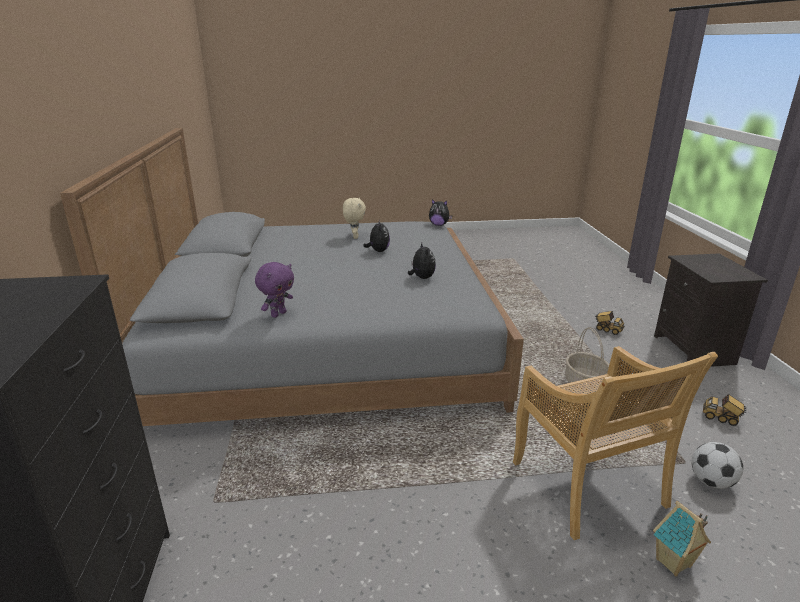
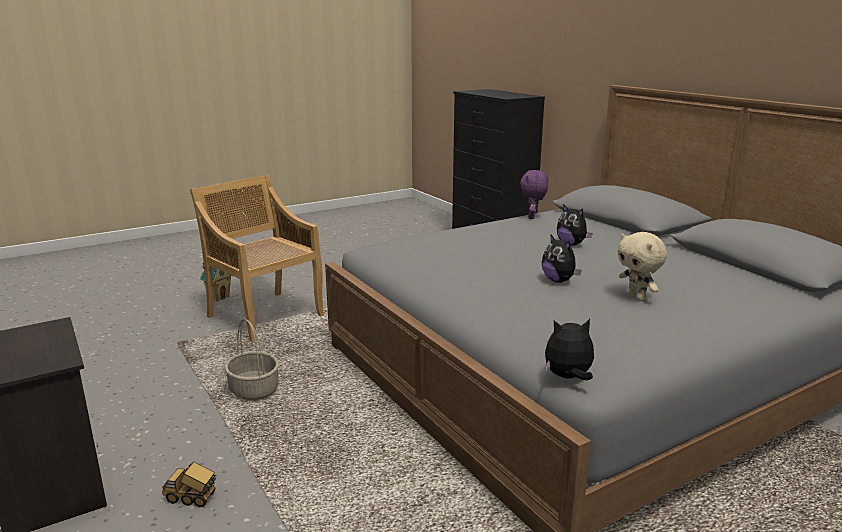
camera: 155 degrees right, 5 degrees down
(421, 278) = (456, 259): plush toy -> plush toy (571, 244)
(711, 482) = (163, 336): football -> none
(721, 418) = (107, 387): toy truck -> none

